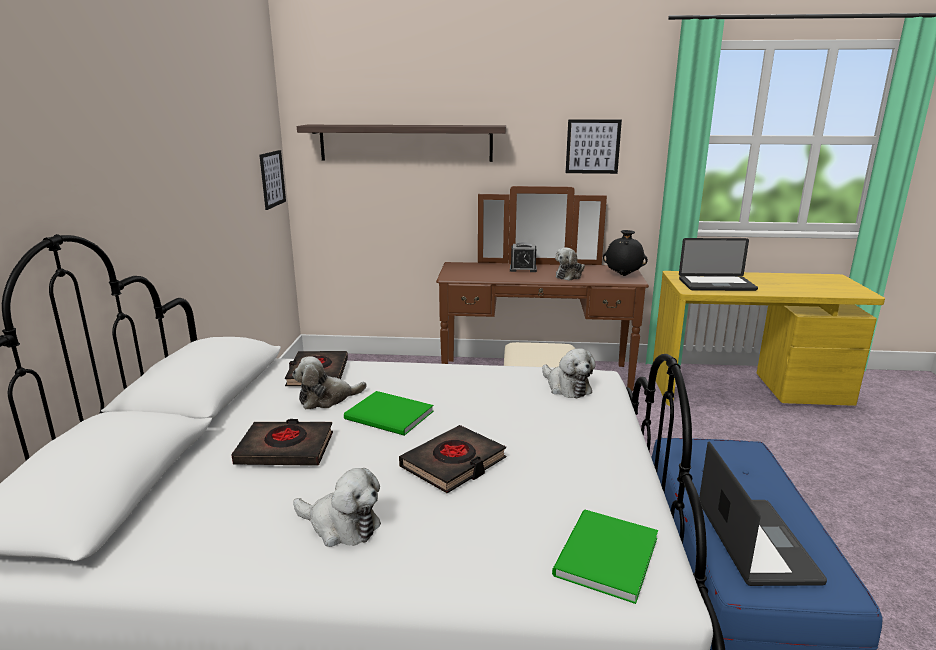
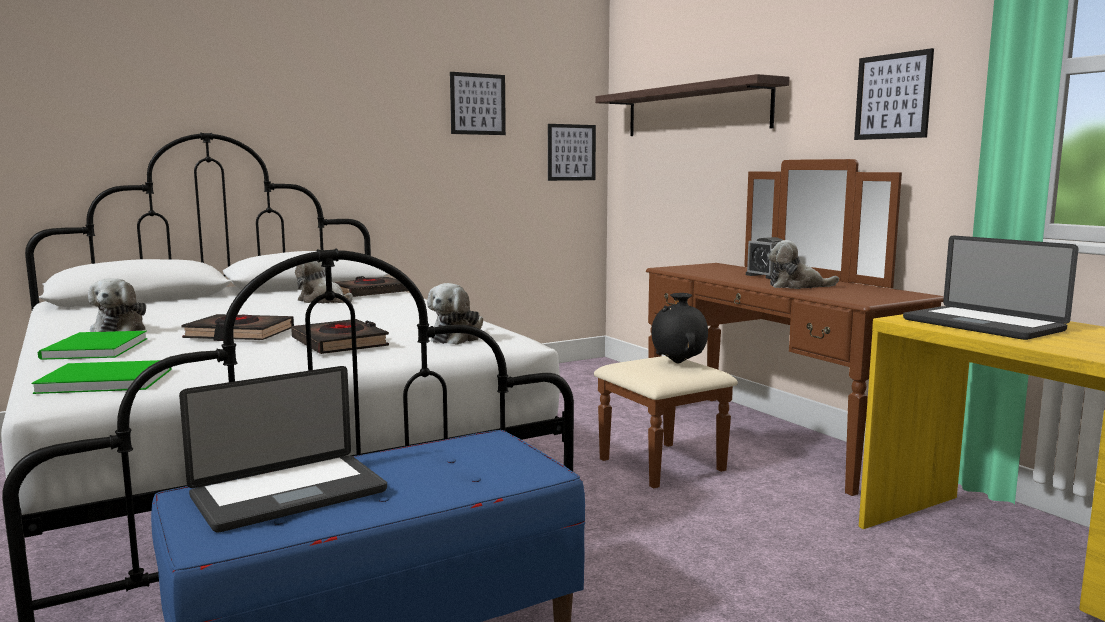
camera: 55 degrees right, 10 degrees down
(224, 144) = (477, 104): none -> picture
(286, 449) = (224, 307): black book -> black book (340, 344)
(390, 416) = (310, 314): green book -> green book (92, 349)
(623, 275) = (873, 297): black vase -> black vase (678, 363)

